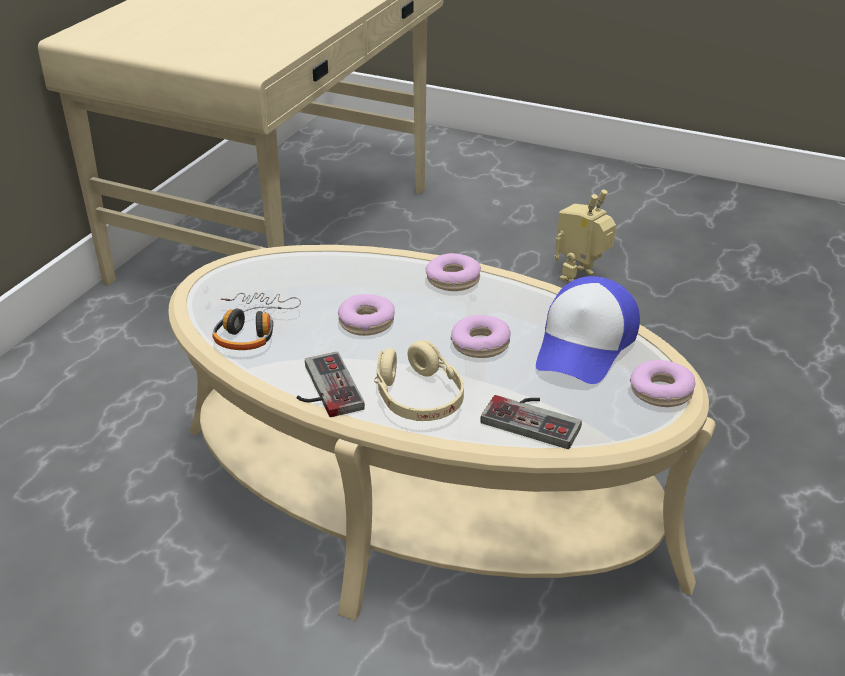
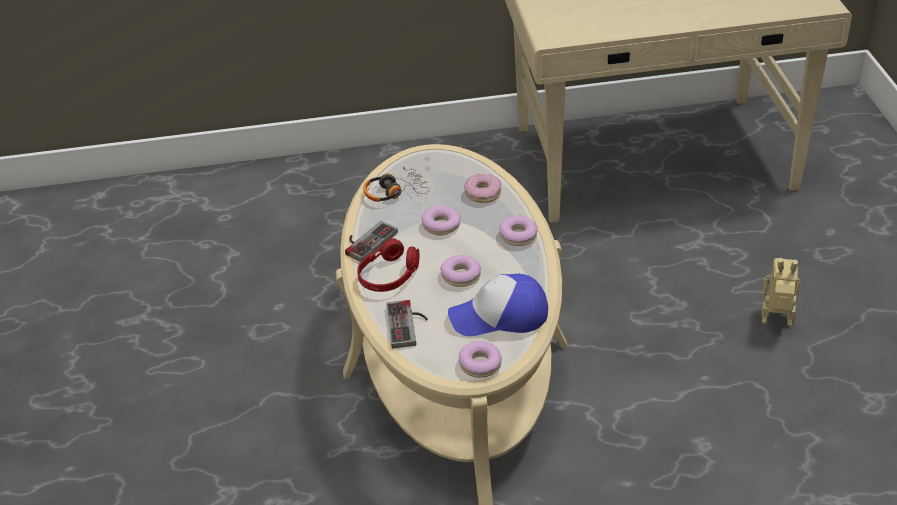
camera: 60 degrees right, 5 degrees up
(344, 272) = (483, 193): none -> donut
(418, 397) = (389, 275): beige headphones -> red headphones

